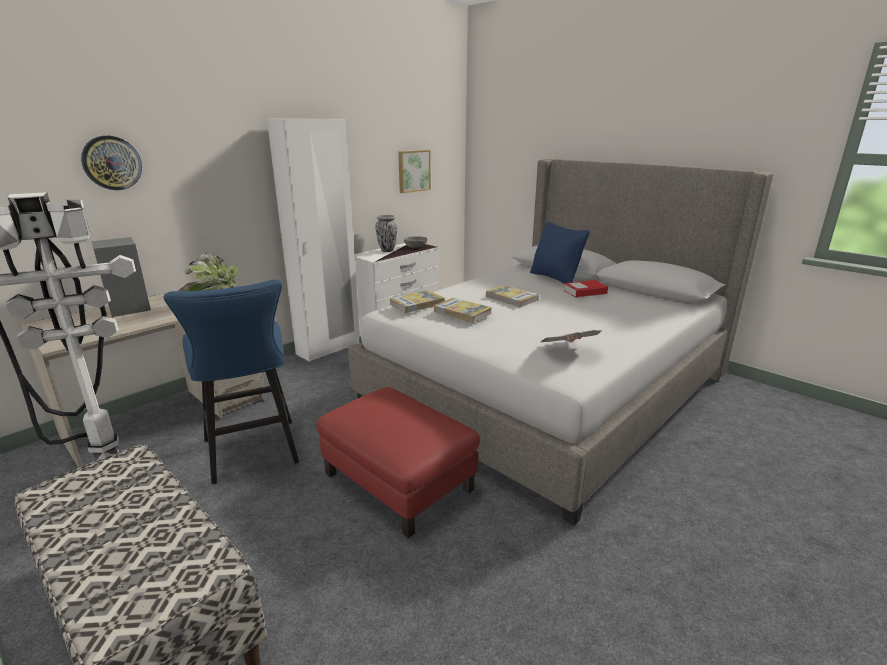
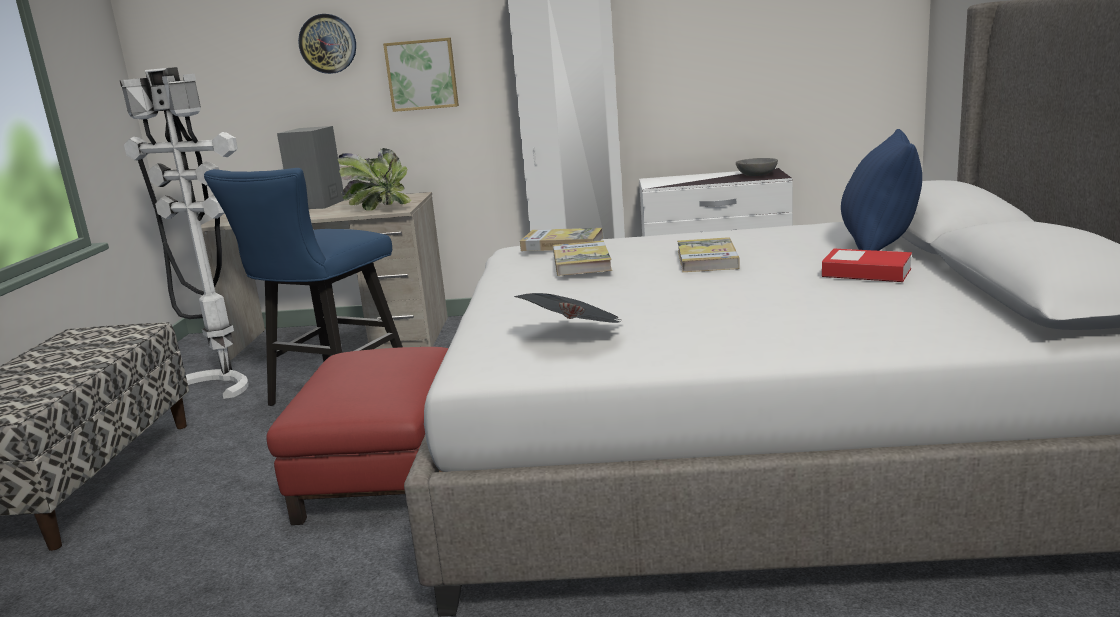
camera: 50 degrees right, 5 degrees down
(387, 250) = (702, 177): vase -> none
(413, 171) = (786, 44): picture -> picture (422, 74)

